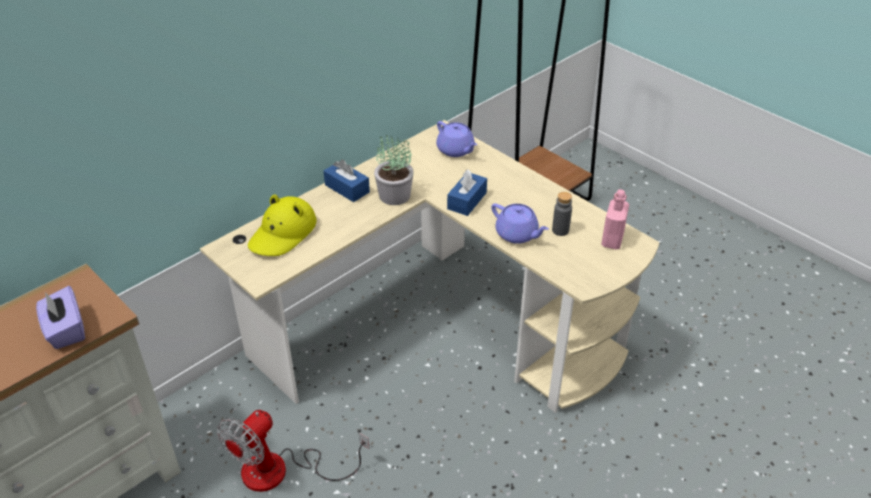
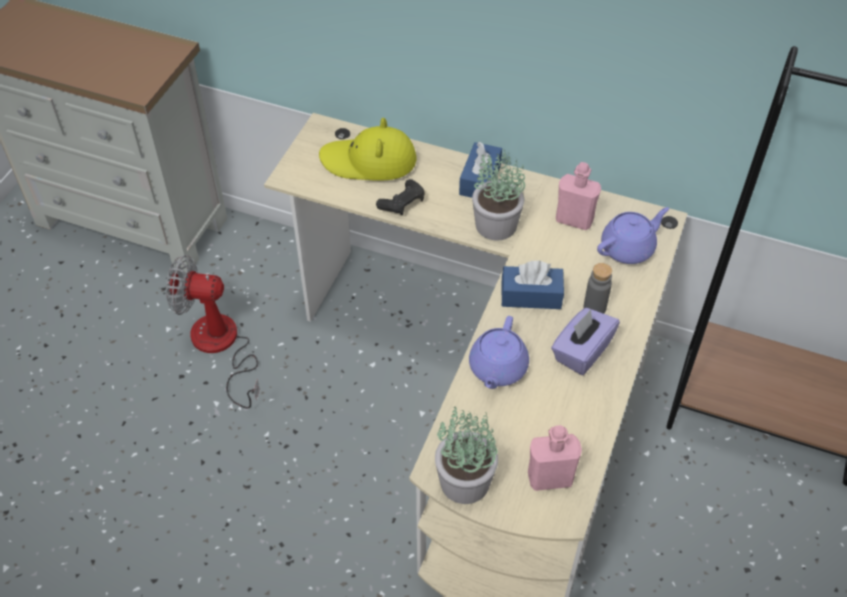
camera: 65 degrees right, 10 degrees up
(65, 330) = (108, 73): purple tissue box -> purple tissue box (581, 352)
(339, 231) = (402, 203): none -> black game controller
(416, 162) = (574, 220): none -> pink bottle
(456, 150) = (628, 248): purple teapot -> purple teapot turned 150 degrees counterclockwise
(560, 230) = (534, 412): grey bottle -> grey bottle (594, 308)
(597, 277) = (463, 481): none -> potted plant

